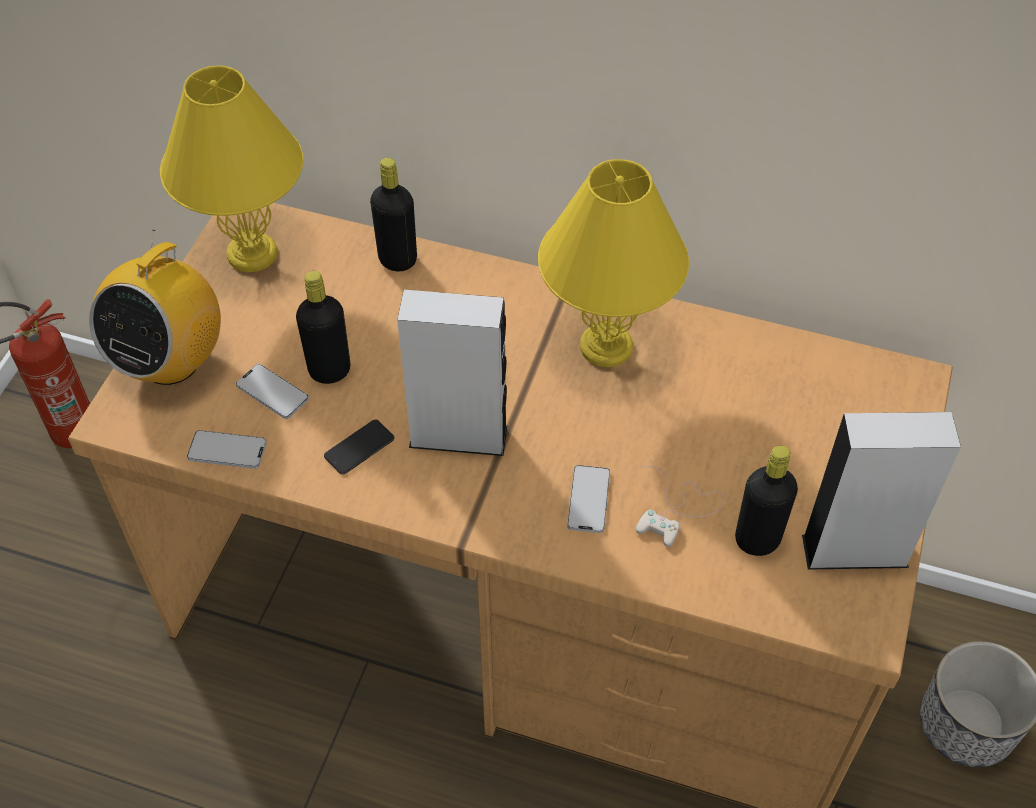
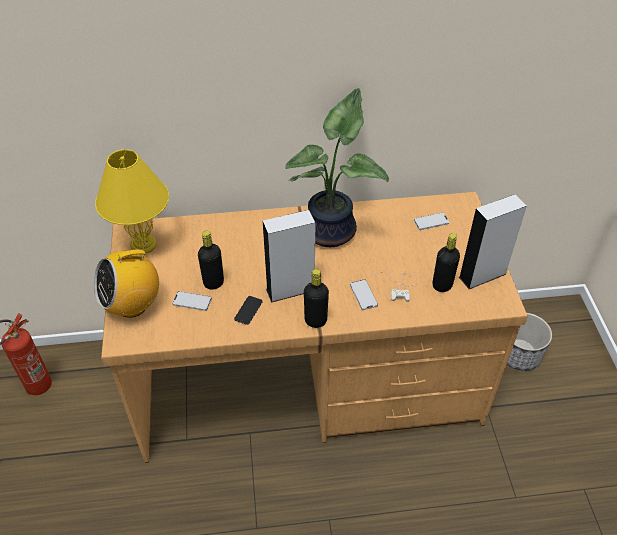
camera: 25 degrees left, 5 degrees down
(170, 361) = (132, 305): radio -> radio turned 60 degrees clockwise
(227, 450) = (186, 334): phone -> phone (431, 222)
(397, 259) = (216, 225): black bottle -> black bottle (315, 320)
(607, 347) = (333, 231): yellow table lamp -> potted plant

